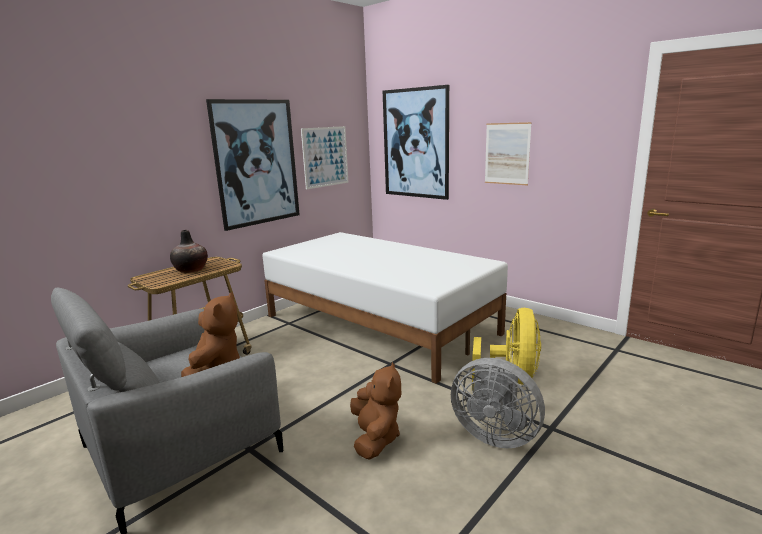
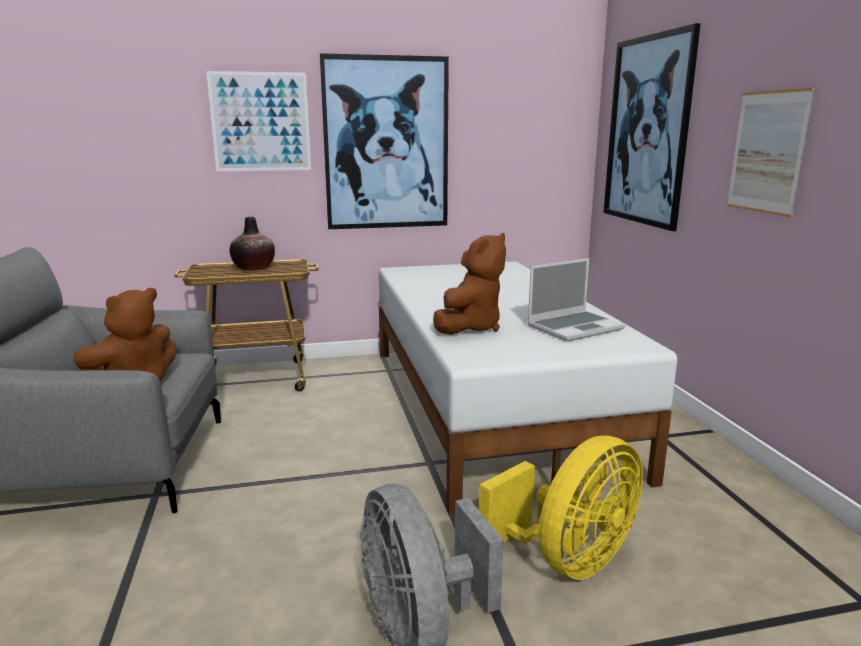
camera: 35 degrees right, 0 degrees up
(325, 157) = (506, 145): picture -> picture (260, 122)
(375, 438) = (276, 548): brown plush toy -> brown plush toy (470, 327)
(445, 261) = (575, 327): none -> laptop

